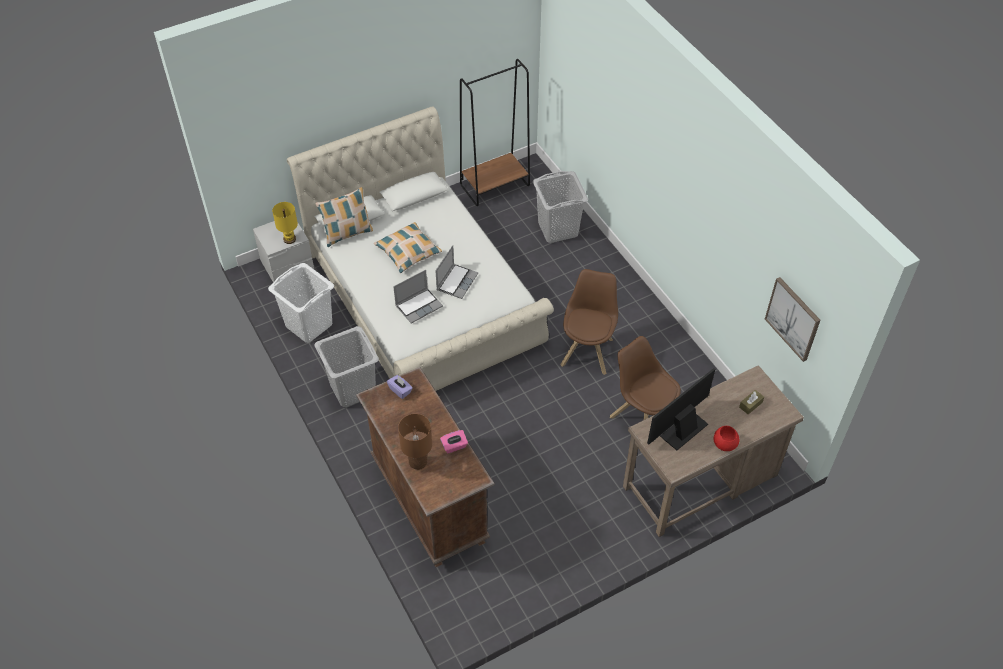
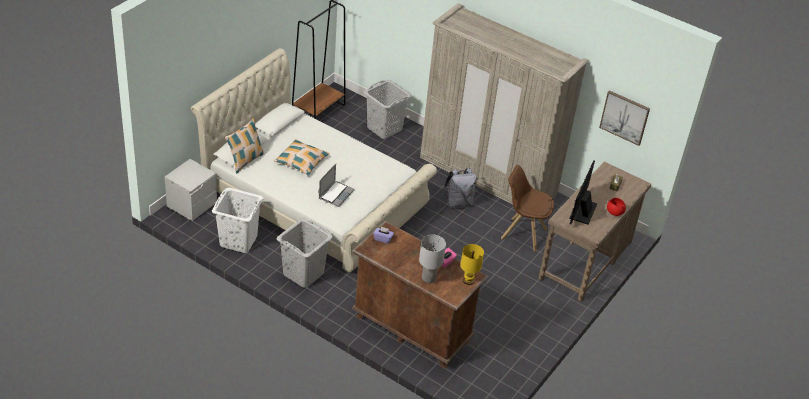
camera: 30 degrees left, 10 degrees down
(289, 239) = (200, 176): yellow table lamp -> yellow table lamp (468, 280)
(418, 463) = (429, 279): brown table lamp -> grey table lamp
(457, 281) = (352, 171): laptop -> none
(587, 352) = (458, 202): brown chair -> grey backpack
(645, 327) = (488, 176): none -> beige wardrobe

